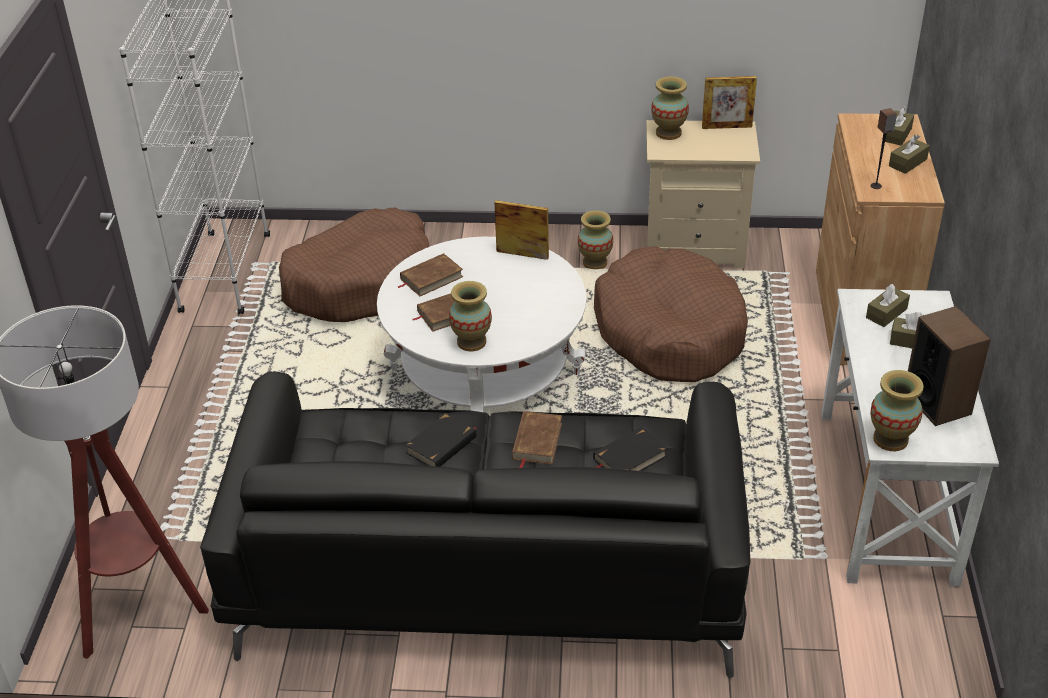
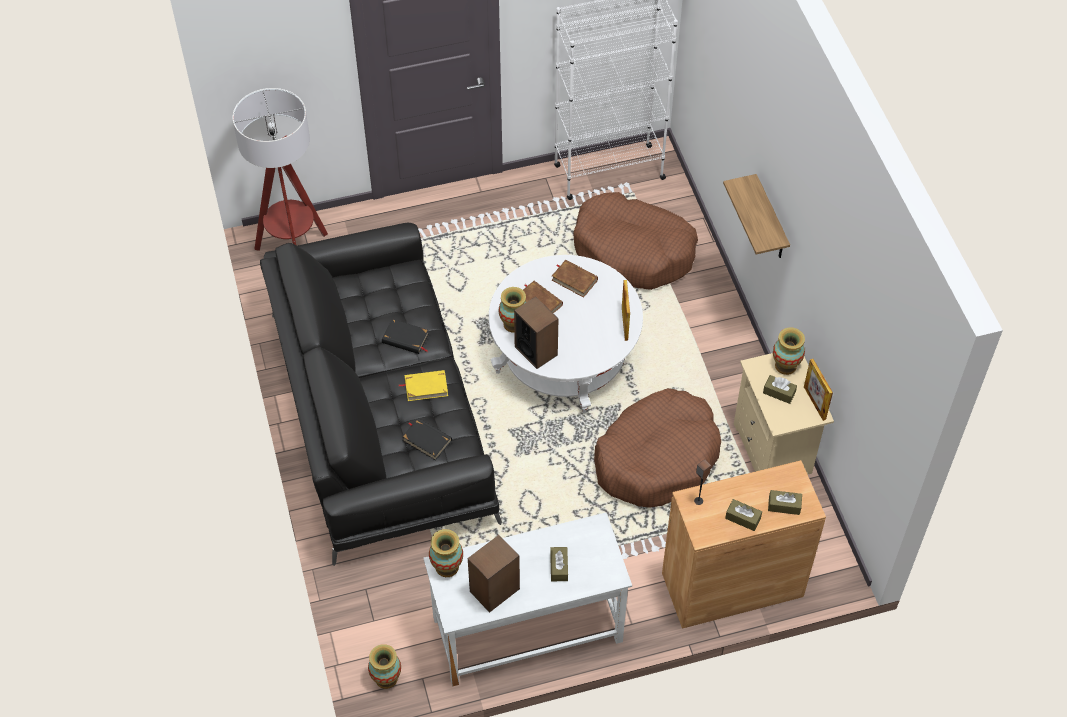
camera: 70 degrees right, 15 degrees up
(516, 45) = (771, 220): none -> shelf
(525, 332) = (536, 350): none -> speaker
(536, 441) = (426, 387): brown book -> yellow book
(595, 263) = (722, 388): vase -> vase (386, 678)
(886, 313) = (587, 547): brown tissue box -> brown tissue box (779, 393)

